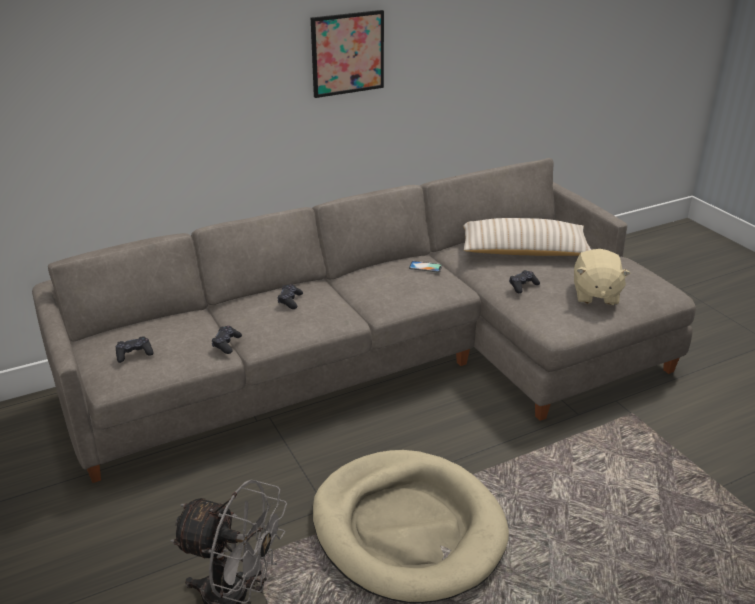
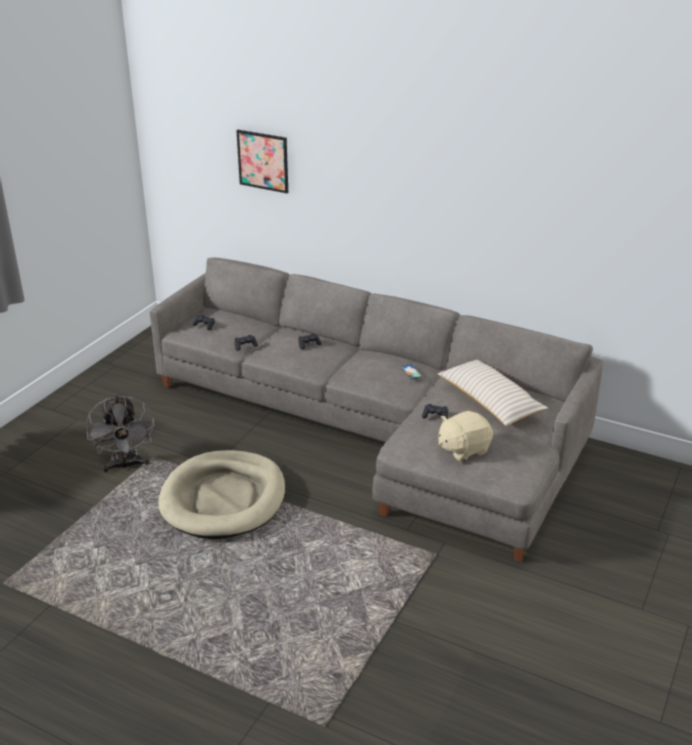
camera: 55 degrees right, 0 degrees up
(347, 53) = (427, 193): picture -> picture (263, 161)

